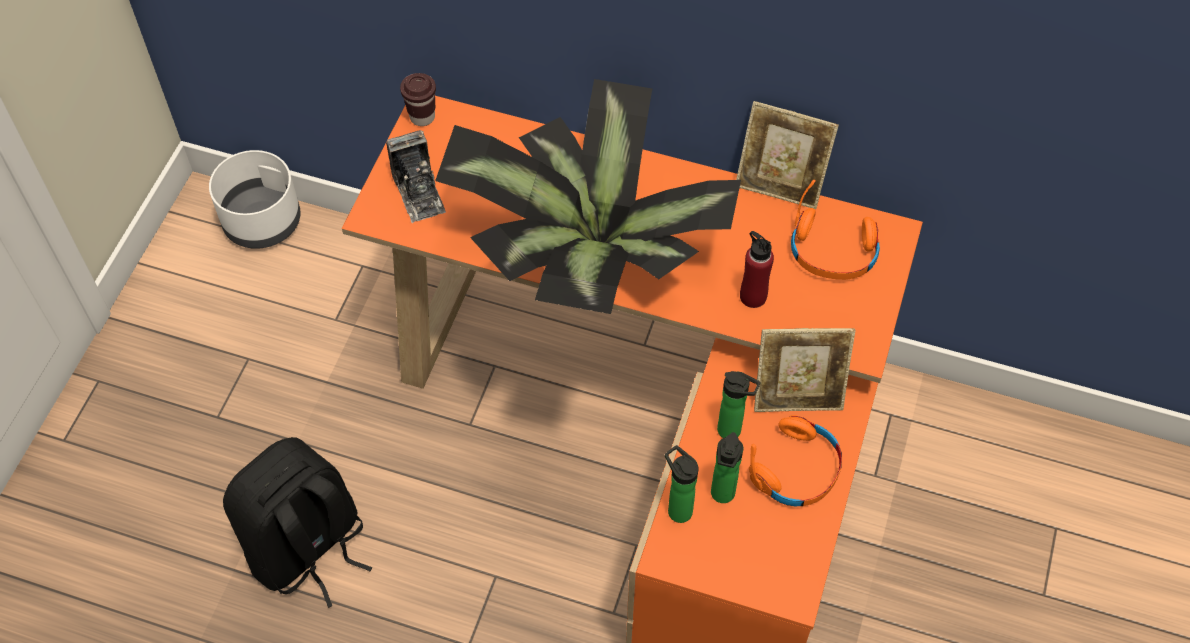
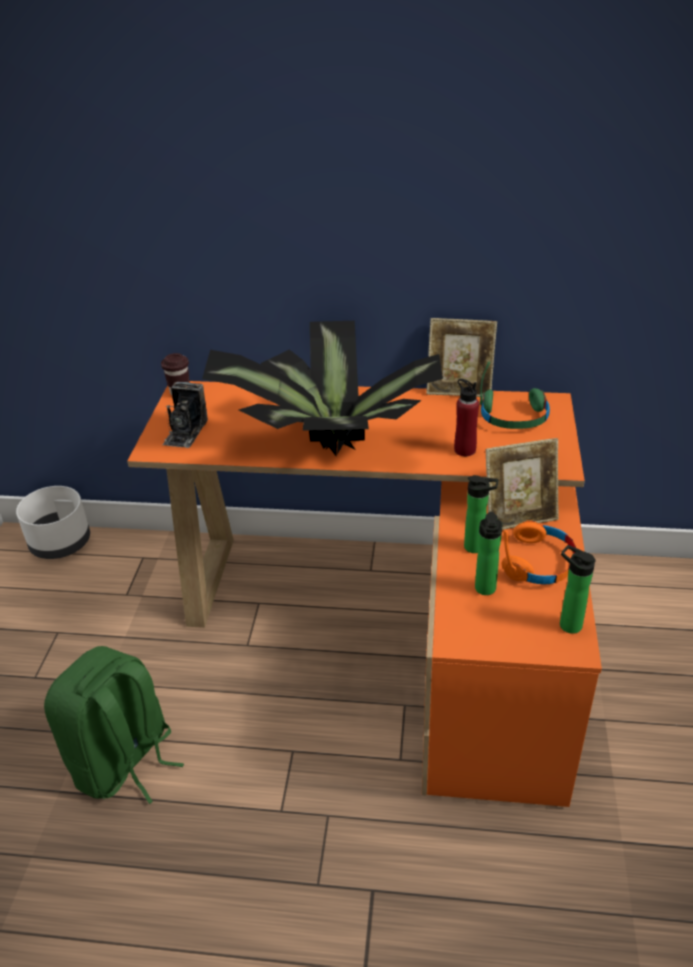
camera: 10 degrees left, 20 degrees down
(308, 549) = (124, 761): black backpack -> green backpack
(419, 192) = (186, 432): camera -> camera turned 45 degrees clockwise
(677, 509) = (451, 605): bottle -> bottle (567, 624)
(833, 252) = (514, 417): orange headphones -> green headphones

